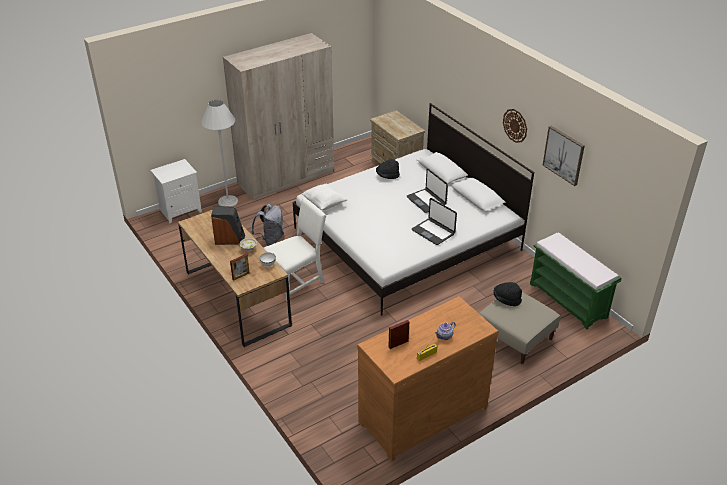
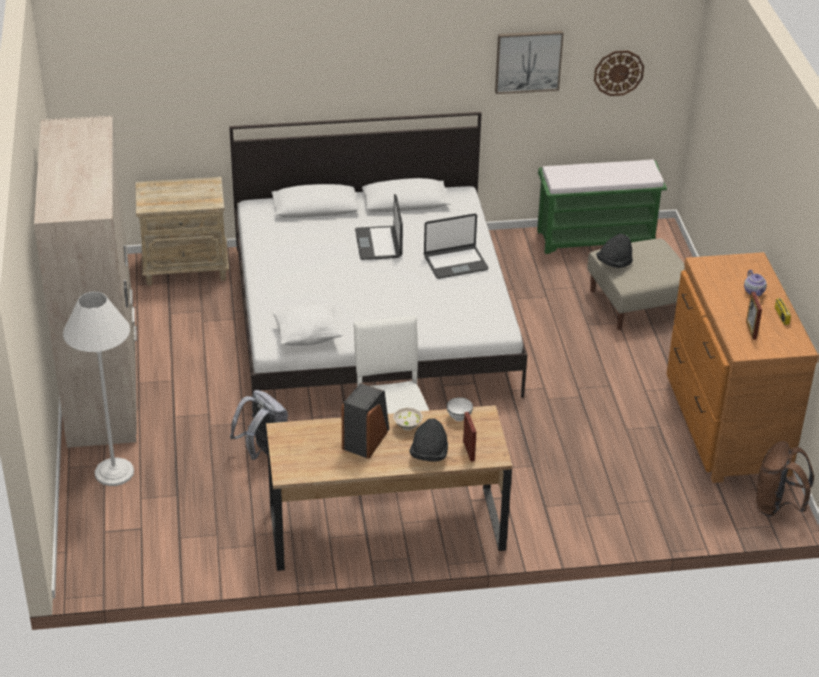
camera: 65 degrees left, 0 degrees up
(180, 210) = (88, 537): white nightstand -> none
(355, 461) = (777, 506): none -> brown backpack
(387, 176) = (285, 256): black hat -> black hat (429, 455)
(426, 201) = (379, 244): laptop -> laptop turned 90 degrees clockwise
(515, 125) = (427, 68): wall clock -> wall clock (618, 72)

